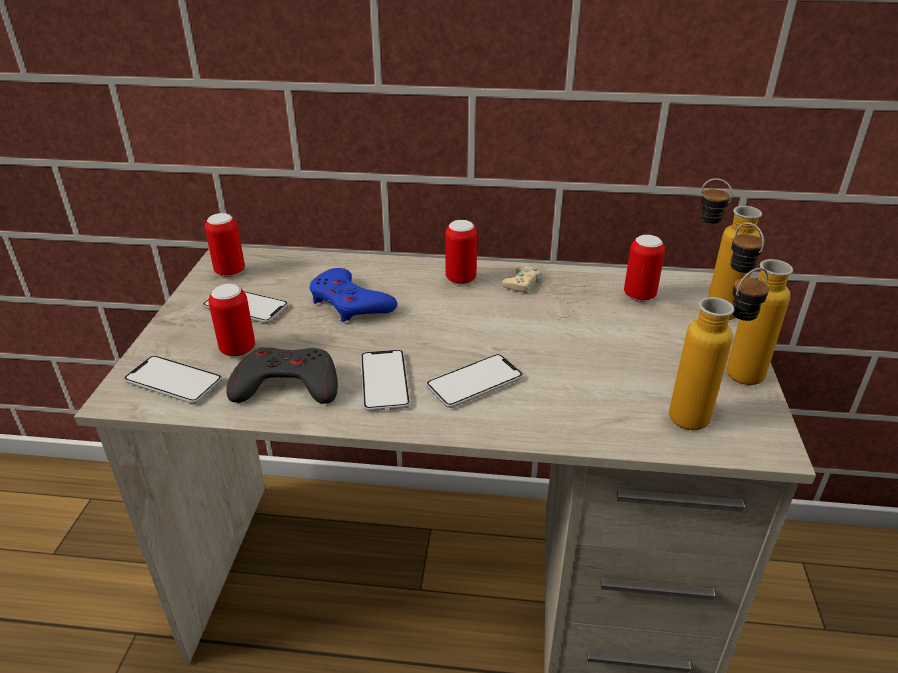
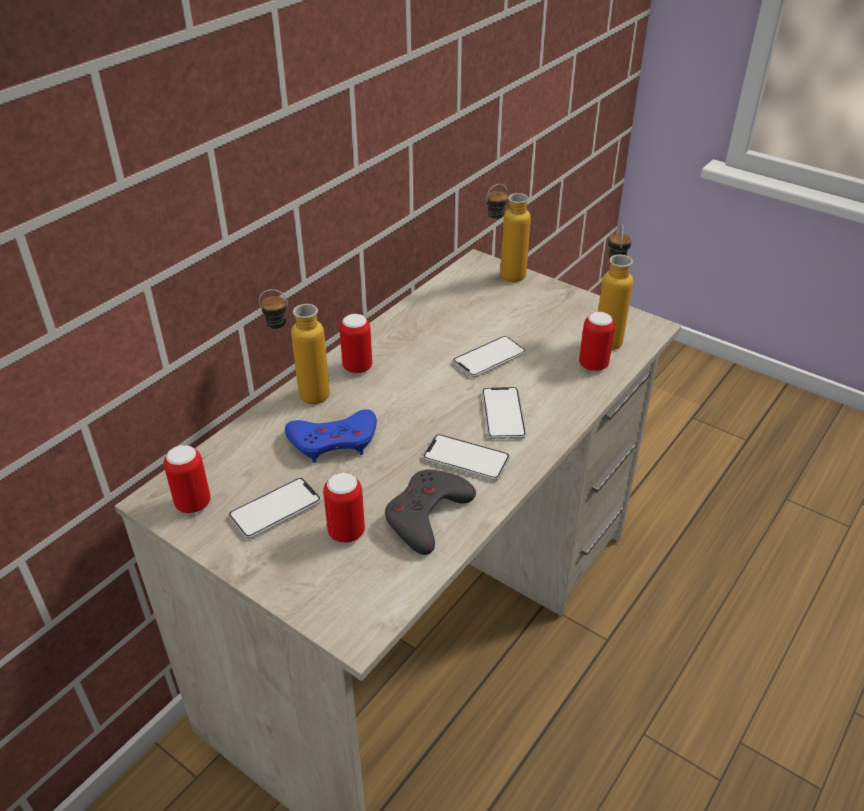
camera: 60 degrees left, 5 degrees up
(173, 381) = (362, 588): phone -> phone (489, 358)
(549, 295) = (424, 335): beige game controller -> none
(639, 295) = (463, 297): can -> can (593, 365)
(732, 366) = (571, 302): bottle -> bottle (301, 396)

